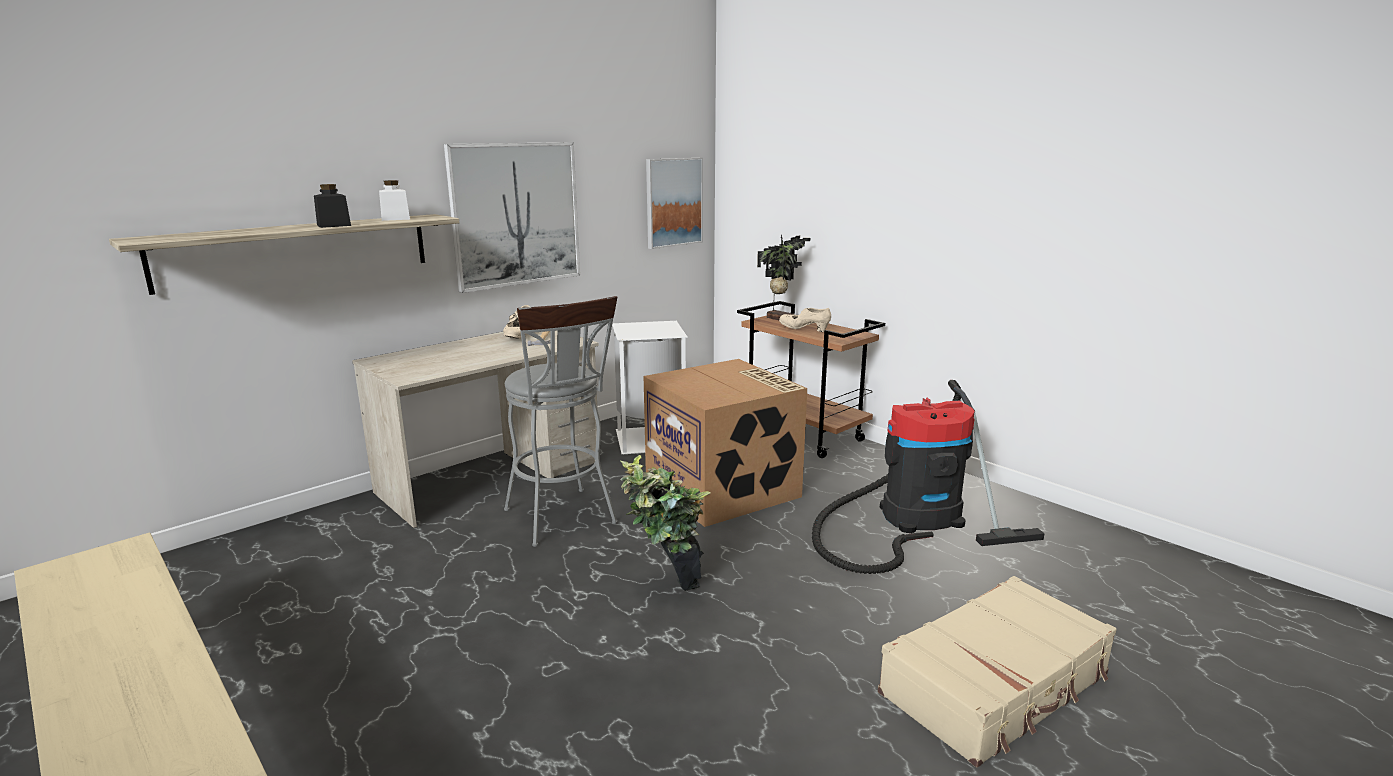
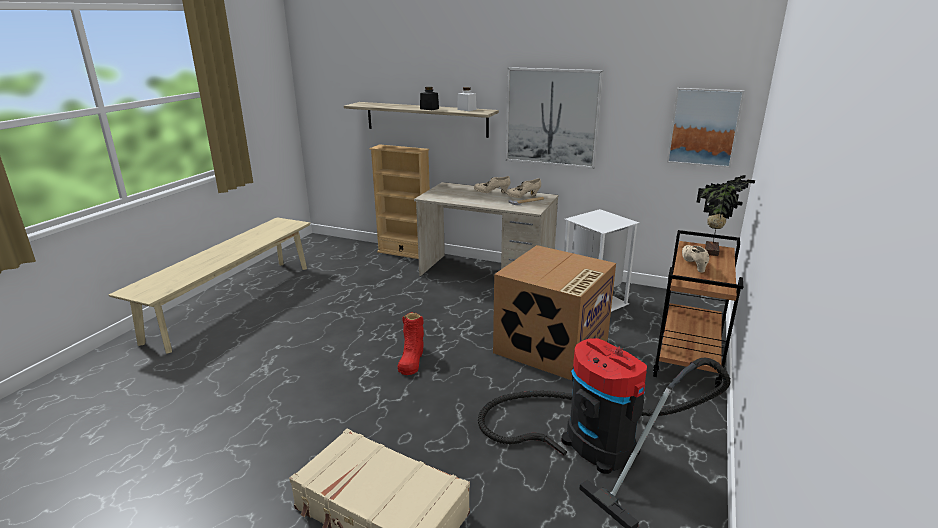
camera: 65 degrees right, 5 degrees up
(301, 522) = (405, 253): none -> beige bookcase
(469, 346) = (491, 192): none -> beige shoe
(564, 520) = (460, 308): grey stool -> none
(666, 590) = (411, 359): potted plant -> red boot

